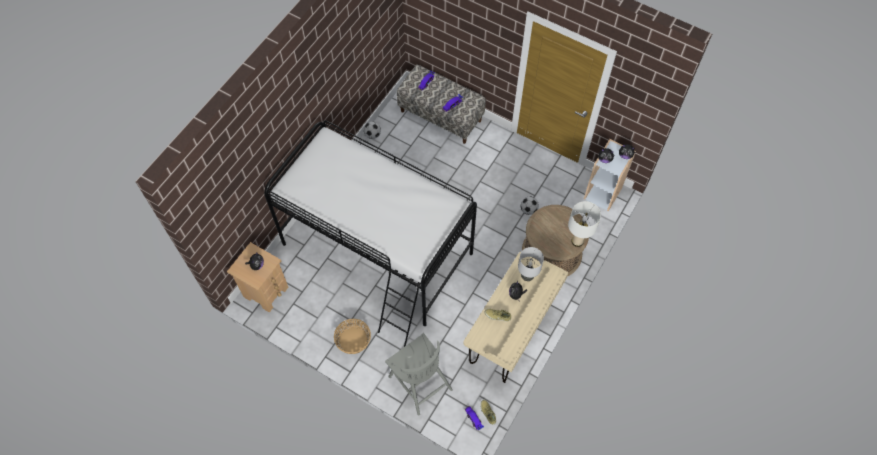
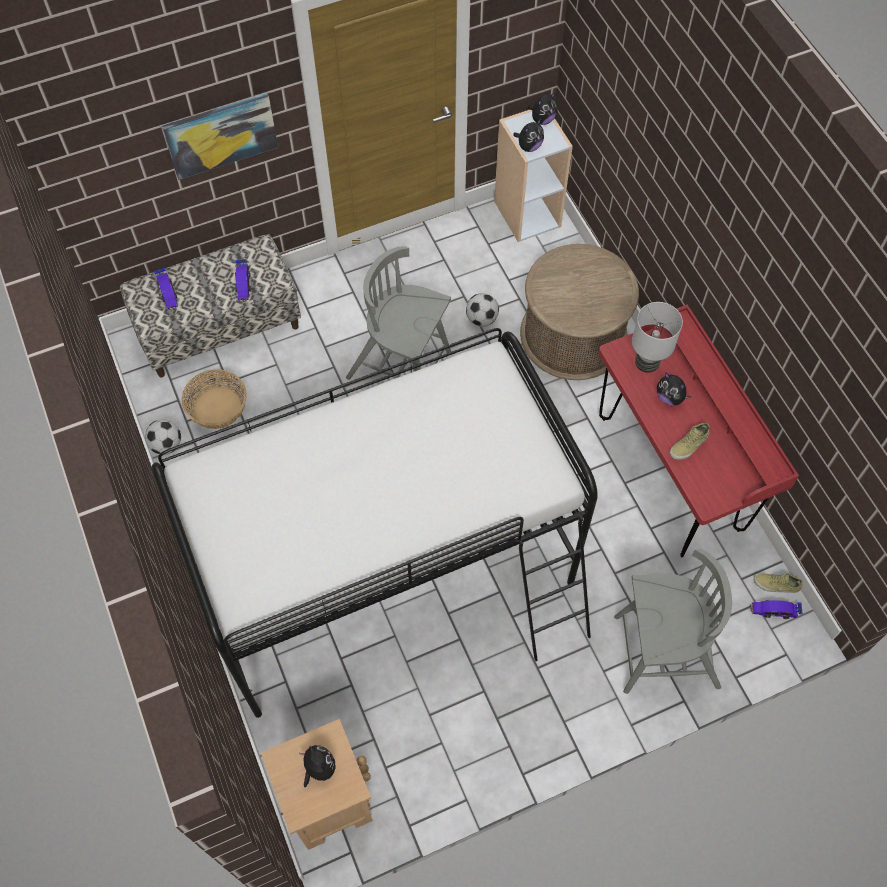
camera: 55 degrees left, 0 degrees up
(353, 340) = (523, 708): basket -> basket (217, 407)
(478, 194) = (401, 366): none -> grey chair
(480, 40) = (221, 135): none -> picture
(511, 335) = (670, 473): beige desk -> red desk
(577, 241) = (617, 274): white table lamp -> none

